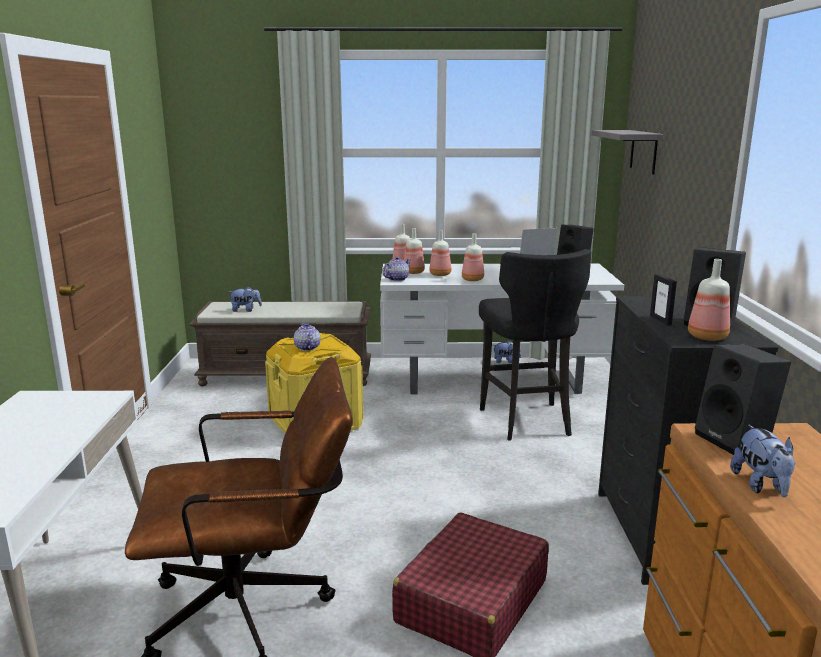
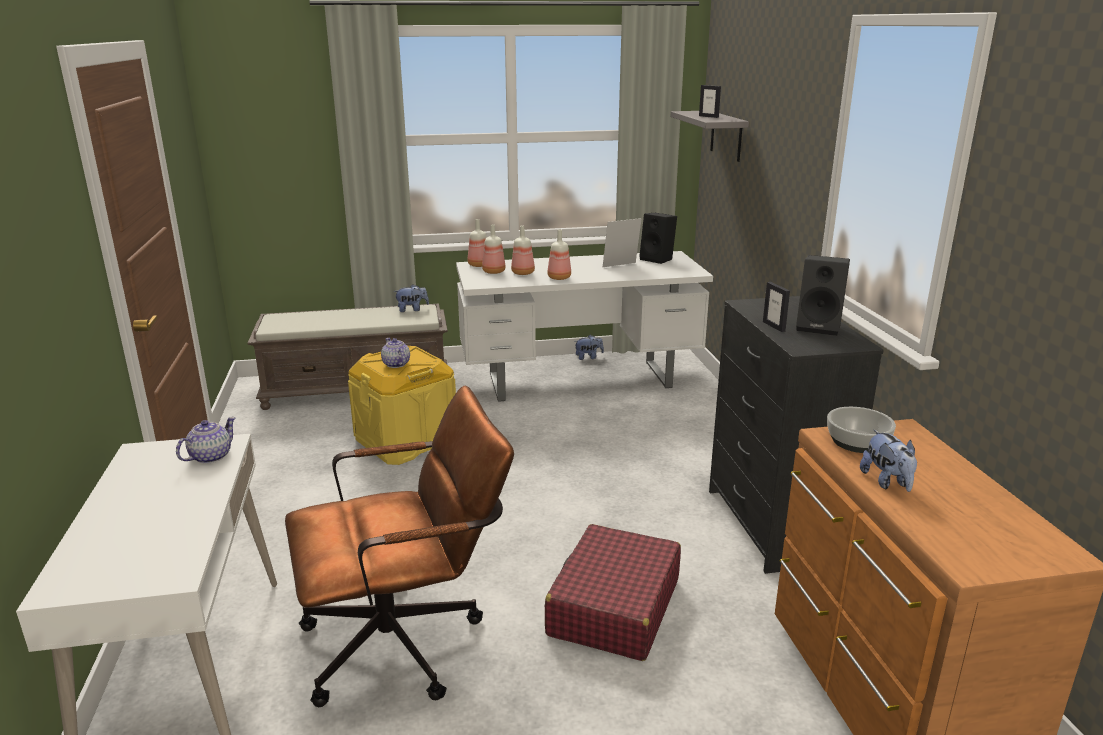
camera: 10 degrees left, 5 degrees up
(245, 310) = (309, 322): plush toy -> plush toy (412, 309)
(396, 279) = (479, 281): teapot -> teapot (210, 457)
(526, 420) = (623, 421): black stool -> none
(625, 132) = (708, 116): none -> picture frame
(706, 336) = (819, 342): bottle -> none
(736, 441) = (858, 441): black speaker -> bowl

